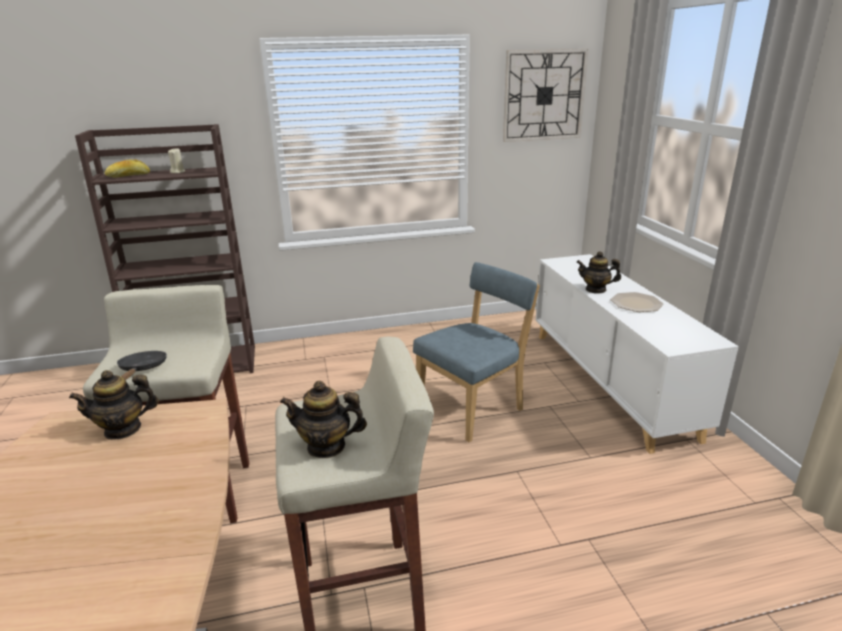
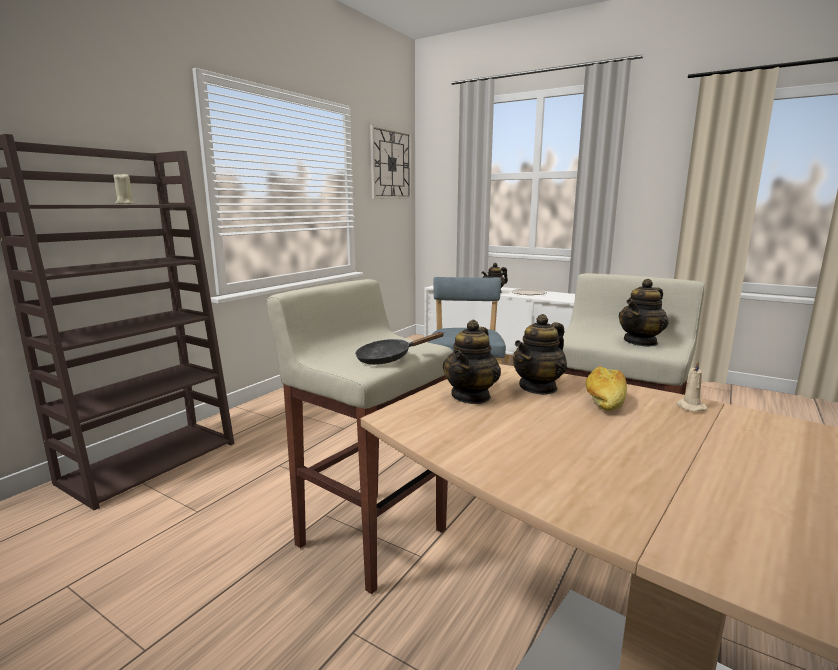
camera: 45 degrees left, 10 degrees down
(128, 176) = (63, 204): bread -> bread (603, 400)
(142, 369) = (389, 358): black frying pan -> black frying pan turned 60 degrees counterclockwise
(171, 446) = (538, 387): none -> teapot
(179, 535) = (689, 407): none -> beige candle

